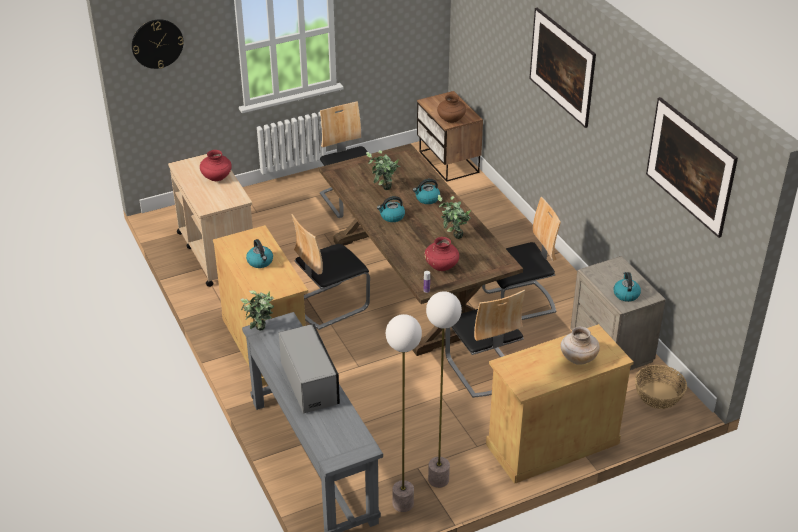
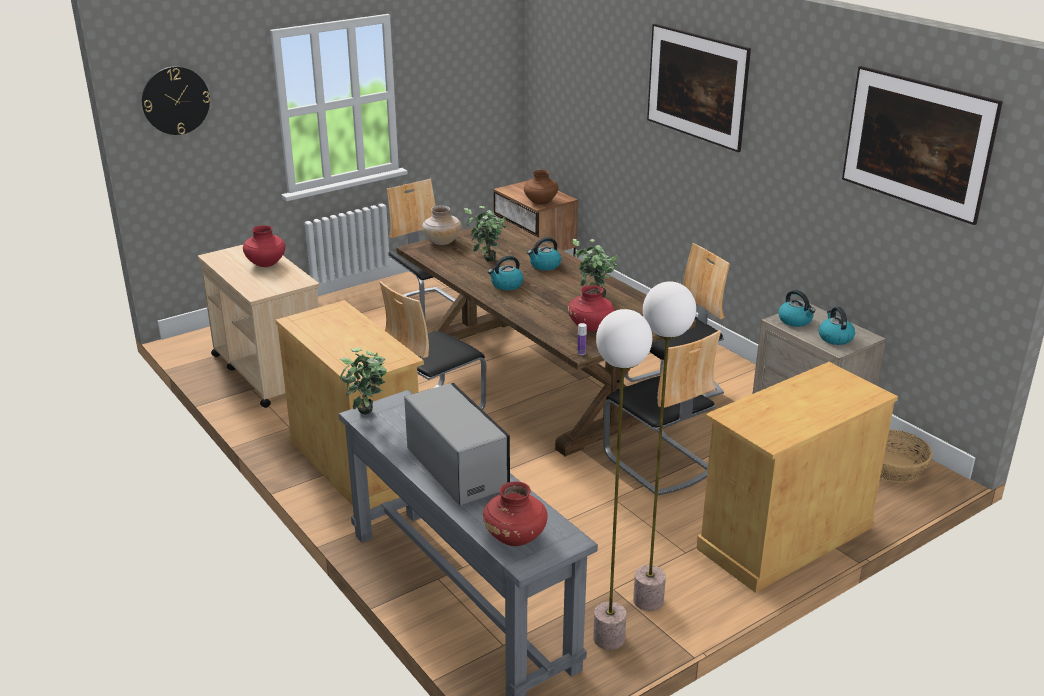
camera: 10 degrees left, 10 degrees down
(260, 262) = (348, 337): kettle -> kettle (795, 321)
(332, 442) = (515, 537): none -> red vase
(578, 358) = (824, 399): beige vase -> beige vase (442, 242)

